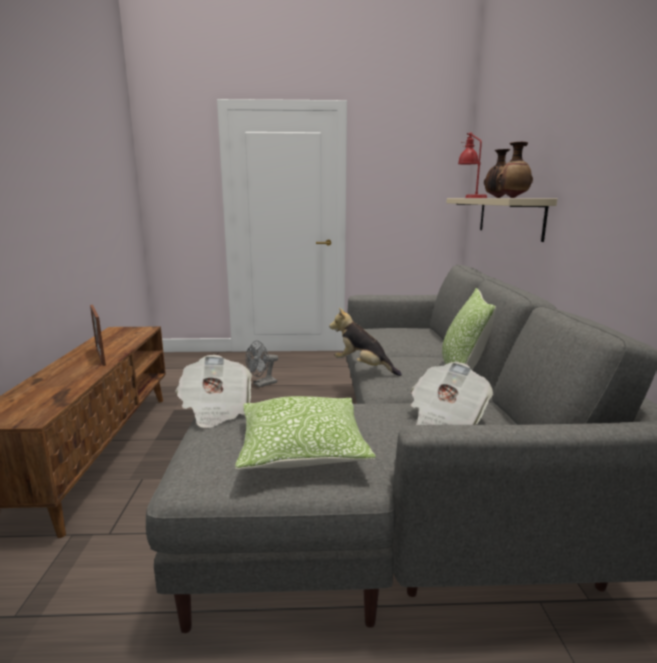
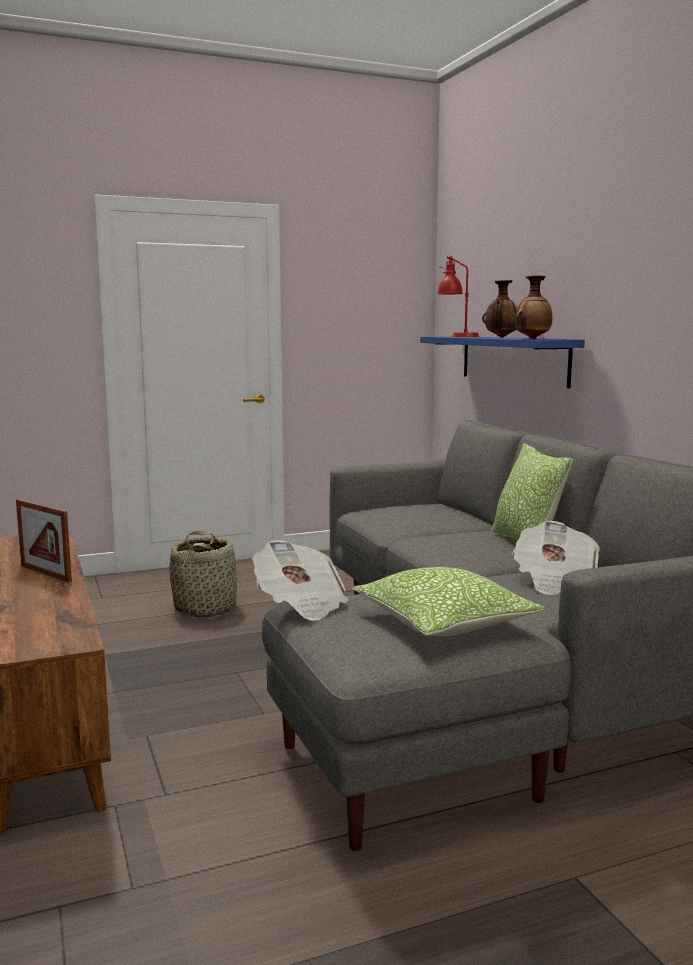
camera: 20 degrees left, 5 degrees down
(262, 384) = (205, 608): grey fan -> basket
(363, 367) = (414, 548): plush toy -> none
(509, 216) = (513, 359): beige shelf -> blue shelf

